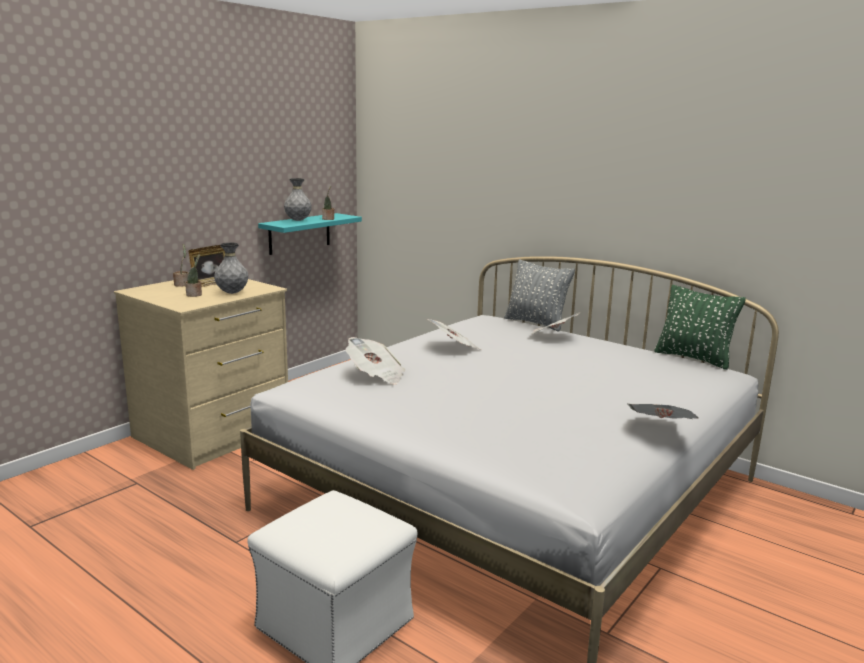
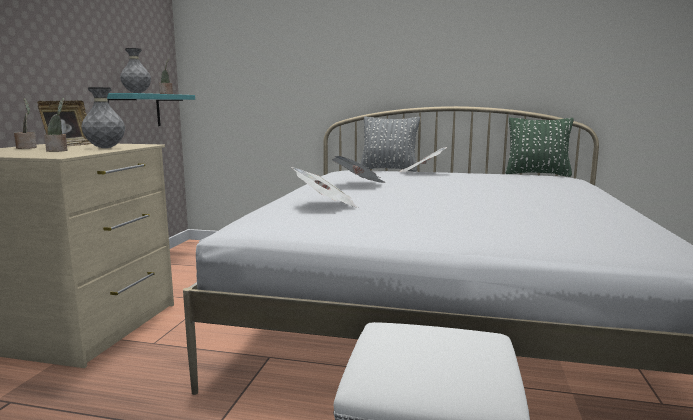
camera: 25 degrees left, 5 degrees down
(660, 429) = (624, 204): newspaper -> none

